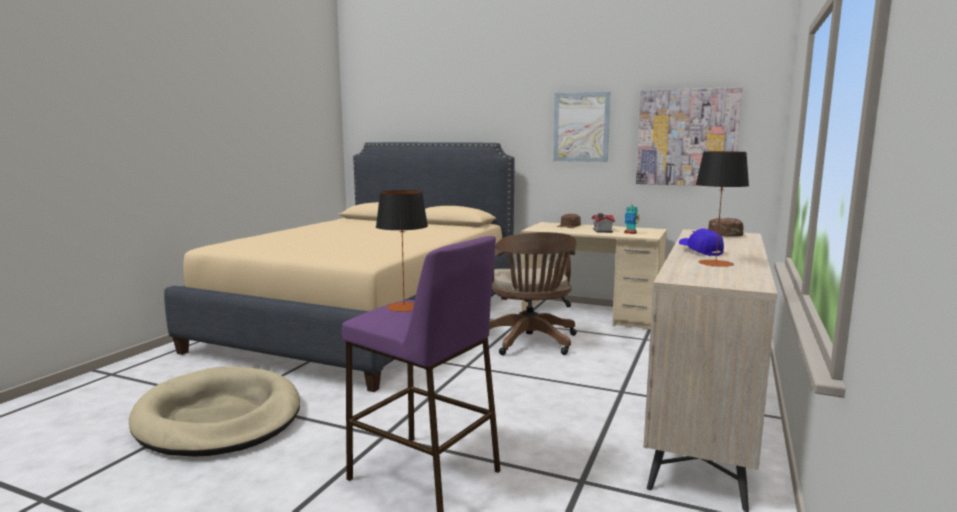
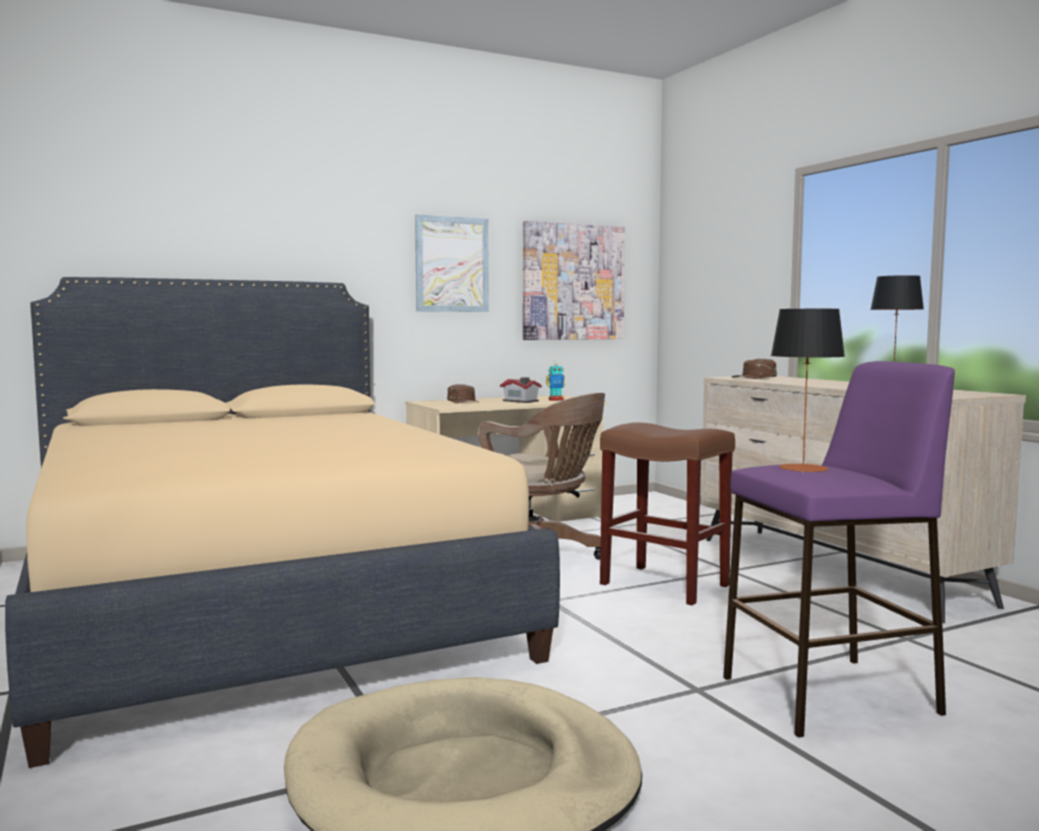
camera: 50 degrees left, 5 degrees down
(550, 383) = (666, 585): none -> brown stool
(700, 251) = (833, 385): blue cap -> none

